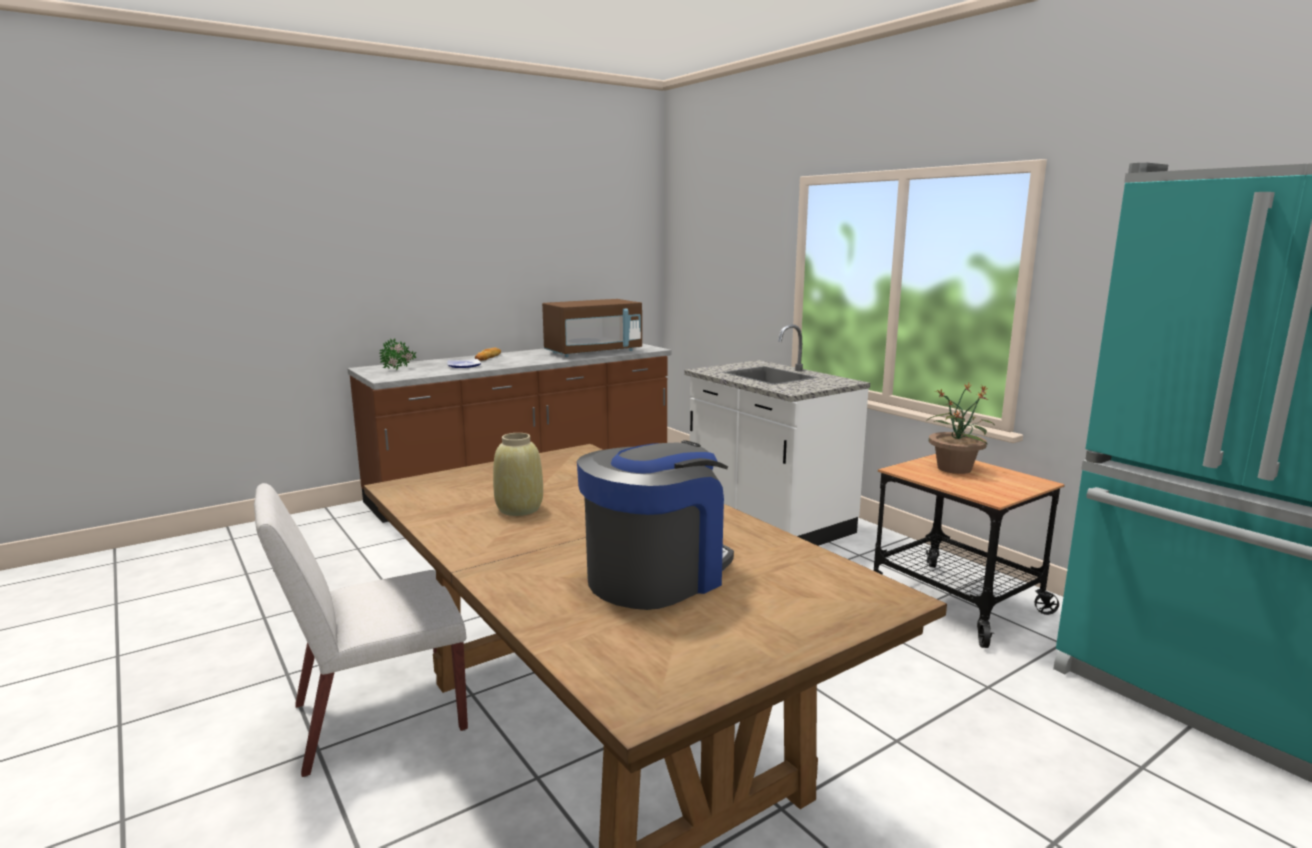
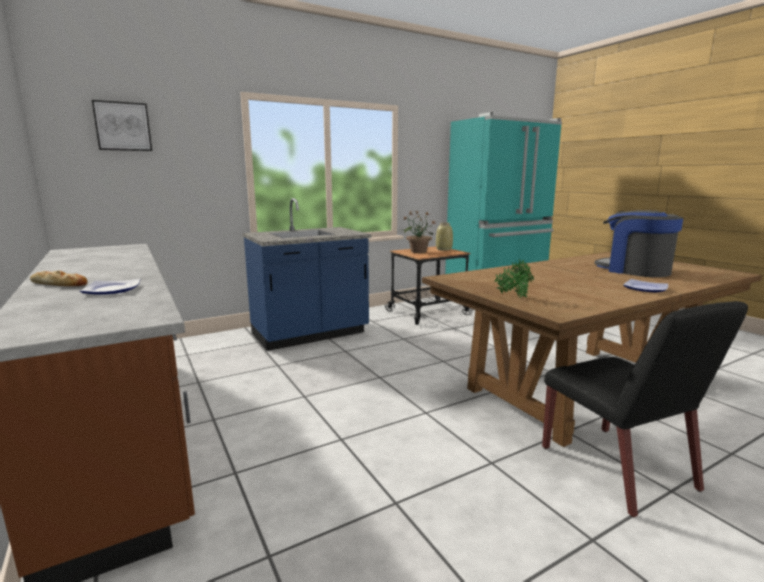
camera: 85 degrees left, 0 degrees up
(376, 718) = (618, 469): white chair -> black chair
(400, 369) = (77, 316): potted plant -> potted plant (512, 296)
(496, 552) = (644, 288): none -> plate
(518, 509) = (575, 287): beige vase -> beige vase (444, 249)
(593, 352) = (116, 256): brown microwave -> none
(708, 229) = (123, 126): none -> picture
(767, 520) = (310, 334): white counter -> blue counter

